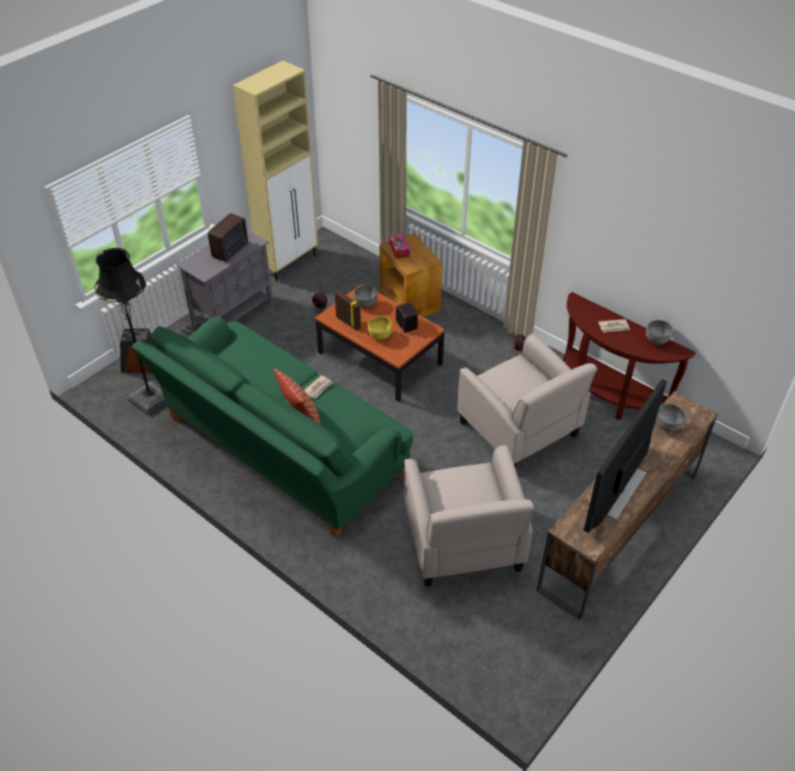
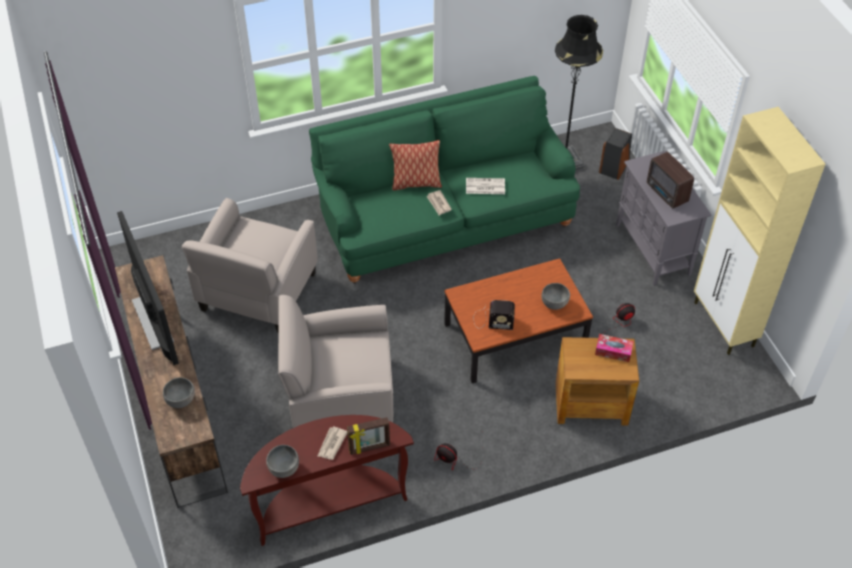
camera: 120 degrees right, 5 degrees up
(276, 367) = (484, 186): none -> newspaper
(348, 322) = (534, 279): picture frame -> picture frame (369, 448)
(380, 336) = (497, 294): yellow bowl -> none
(463, 543) = (258, 293): beige armchair -> beige armchair turned 90 degrees counterclockwise

